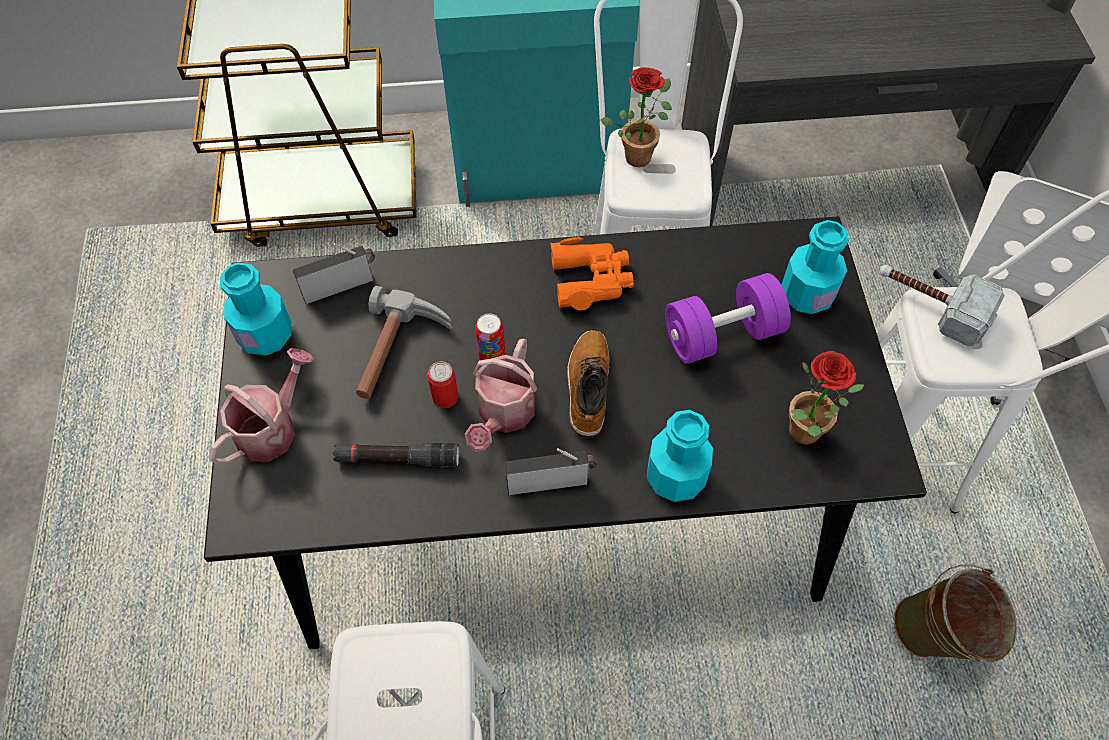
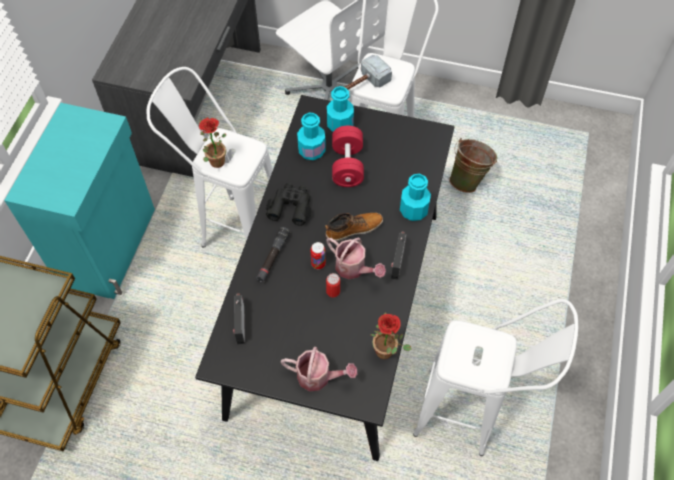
camera: 70 degrees left, 0 degrees up
(266, 335) = (256, 368): turquoise bottle -> turquoise bottle (311, 150)
(272, 428) = (318, 377): watering can -> watering can turned 135 degrees clockwise
(397, 459) = (360, 322): black flashlight -> black flashlight (273, 257)
(400, 353) = (298, 305): hammer -> none
(587, 388) = (353, 229): boot -> boot turned 135 degrees clockwise
(591, 279) = (290, 206): orange binoculars -> black binoculars
(722, 335) = (347, 165): purple dumbbell -> red dumbbell
(805, 437) = (413, 155): potted plant -> potted plant (388, 352)

